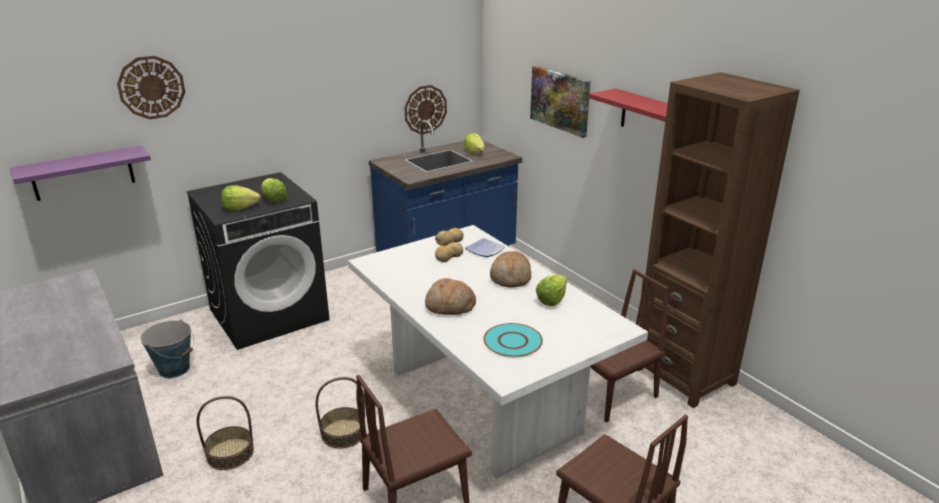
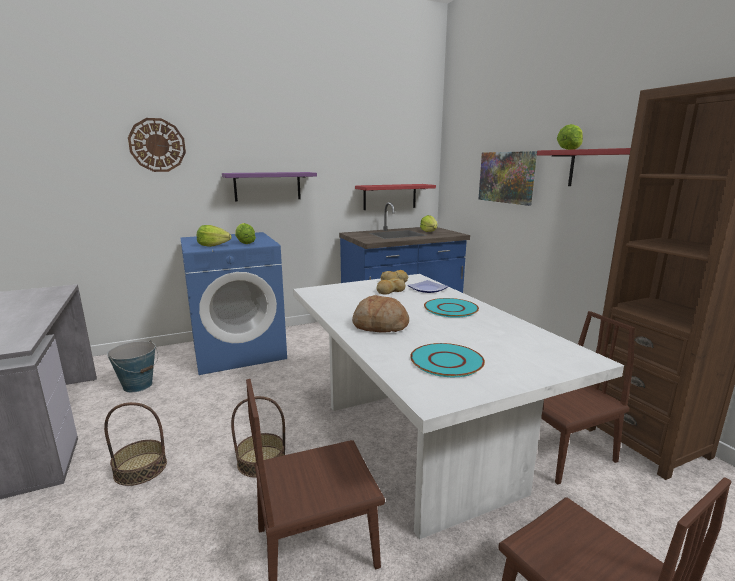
camera: 10 degrees right, 10 degrees down
(83, 173) = (93, 210): purple shelf -> purple shelf (267, 186)
(269, 314) = (239, 351): black washing machine -> blue washing machine
(425, 109) = (390, 196): wall clock -> red shelf
(510, 278) = (451, 309): bread -> turquoise plate
(552, 300) = (496, 328): lettuce -> lettuce (570, 149)

